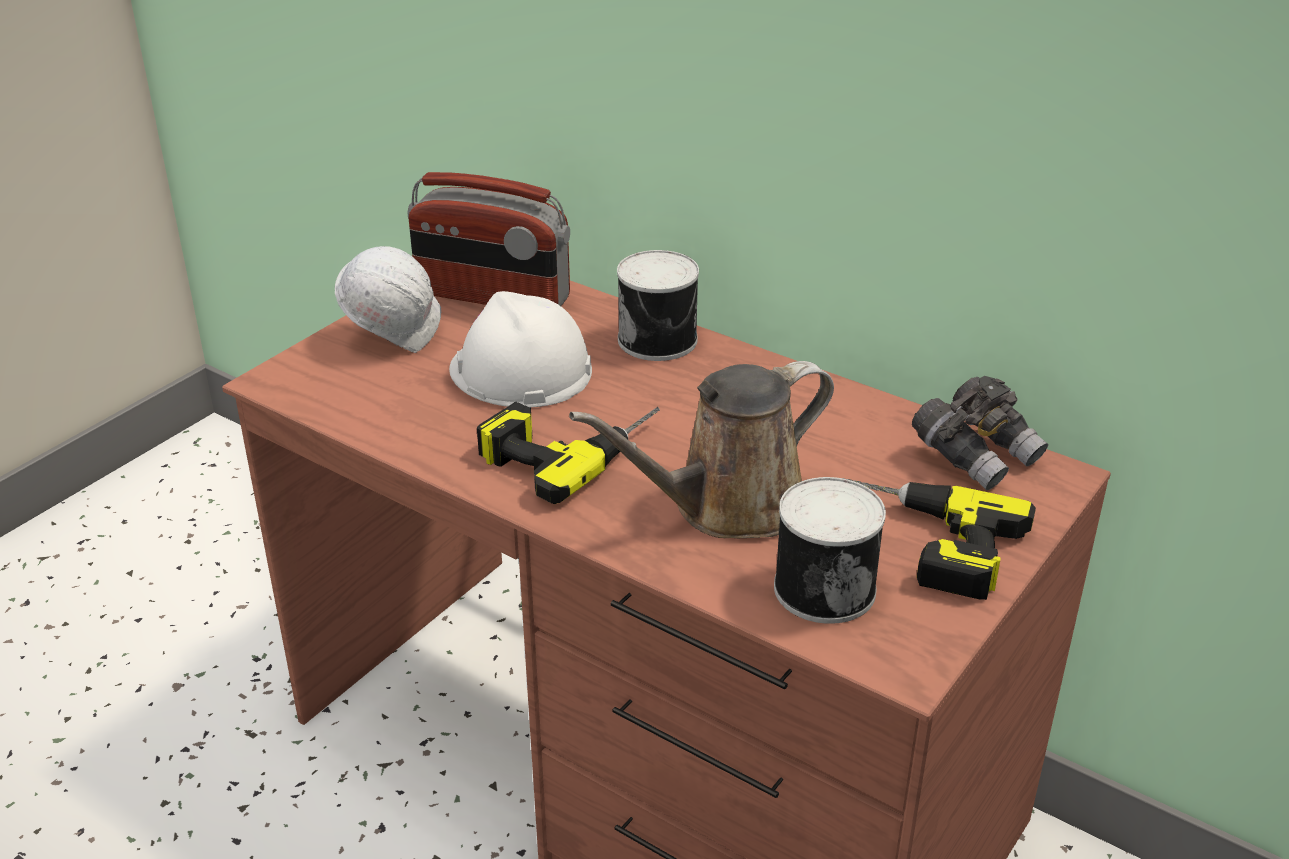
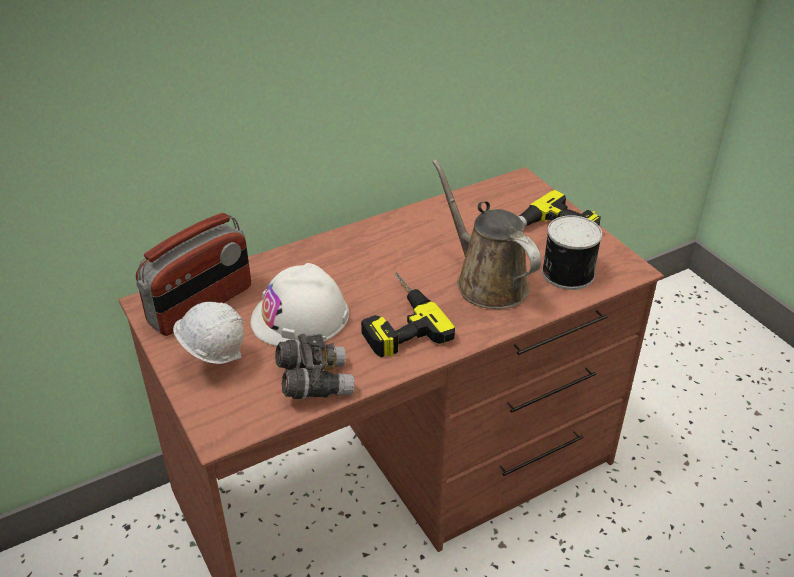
camera: 65 degrees left, 5 degrees up
(660, 340) = (312, 255): can -> none
(728, 506) = (487, 281): brown watering can -> brown watering can turned 150 degrees clockwise
(976, 455) = (492, 195): grey binoculars -> grey binoculars (314, 382)

